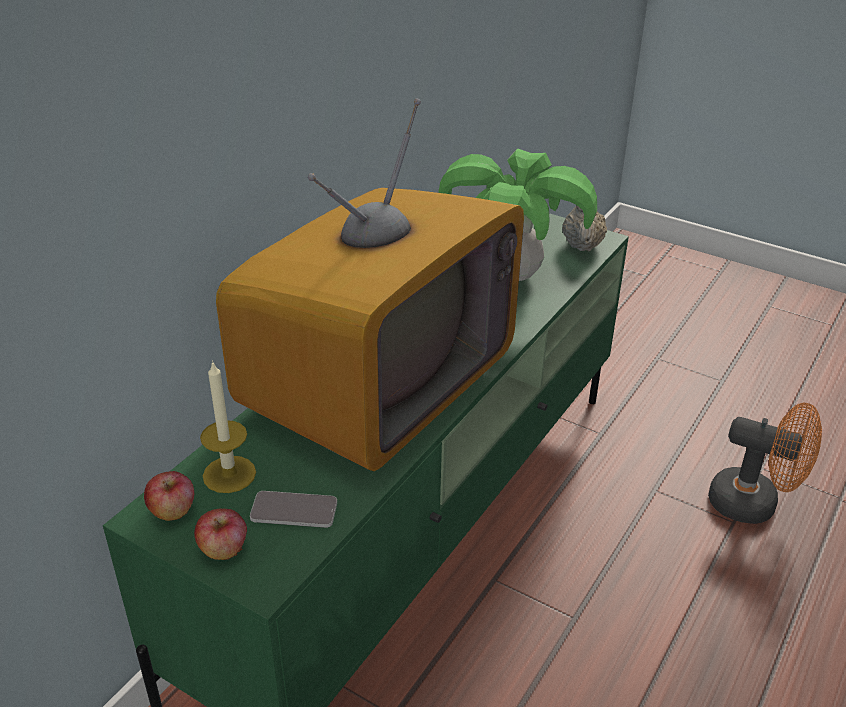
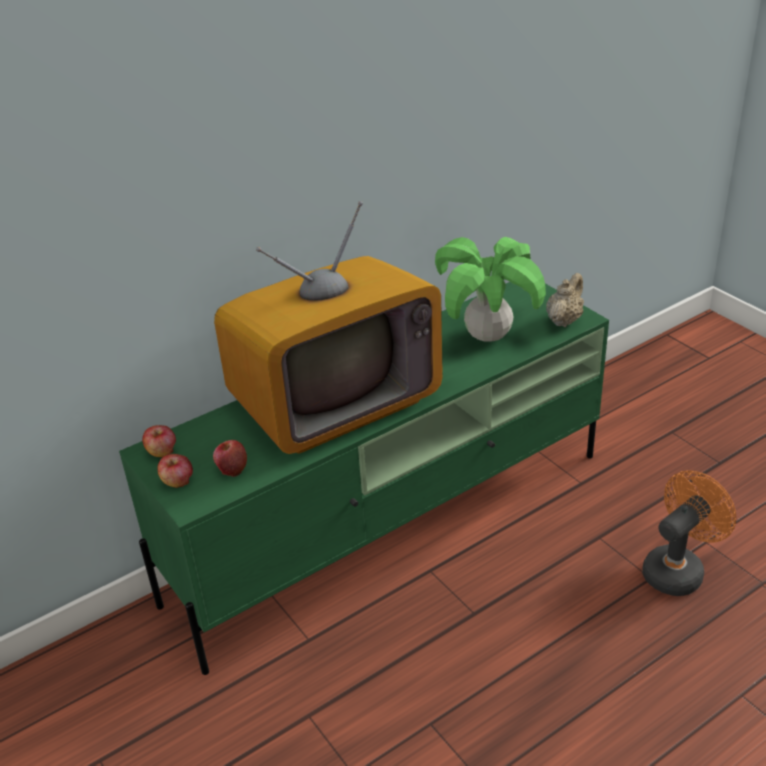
camera: 25 degrees right, 0 degrees up
(229, 474) = (207, 437): candle -> none
(294, 510) = (232, 468): phone -> apple
(754, 504) = (678, 569): orange fan -> orange fan turned 90 degrees counterclockwise

